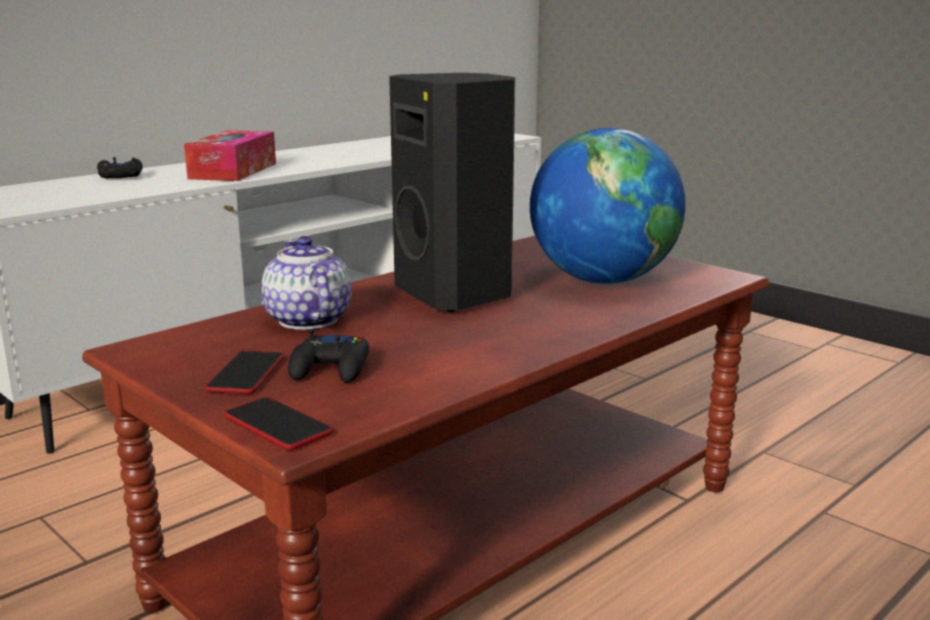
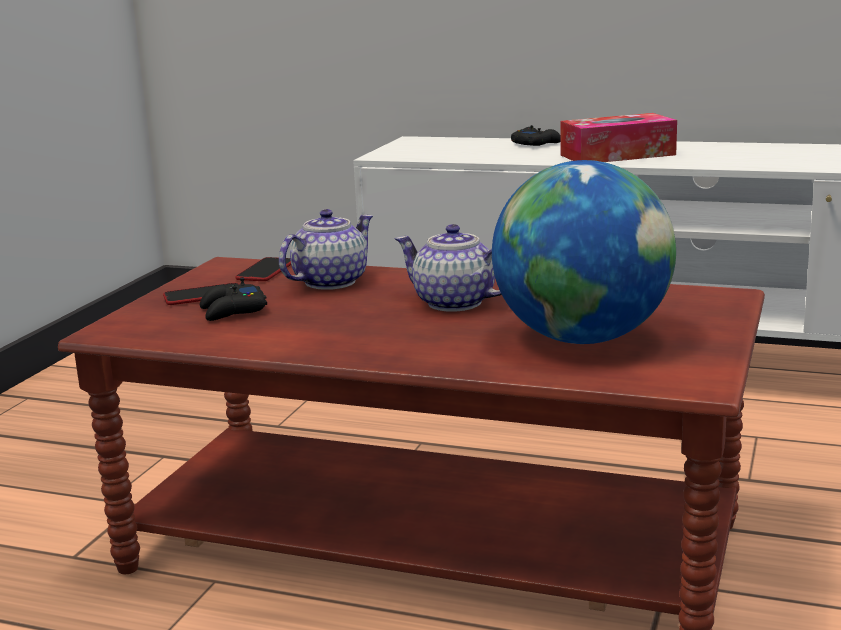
camera: 65 degrees right, 0 degrees up
(278, 425) = (122, 323): phone -> phone (266, 271)
(457, 294) = (455, 303): black speaker -> teapot

